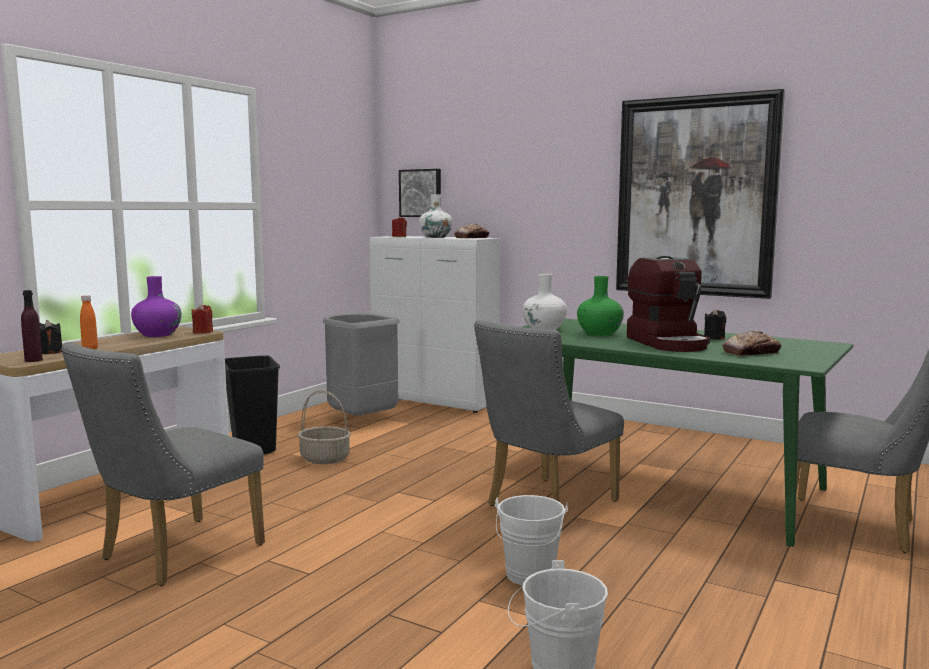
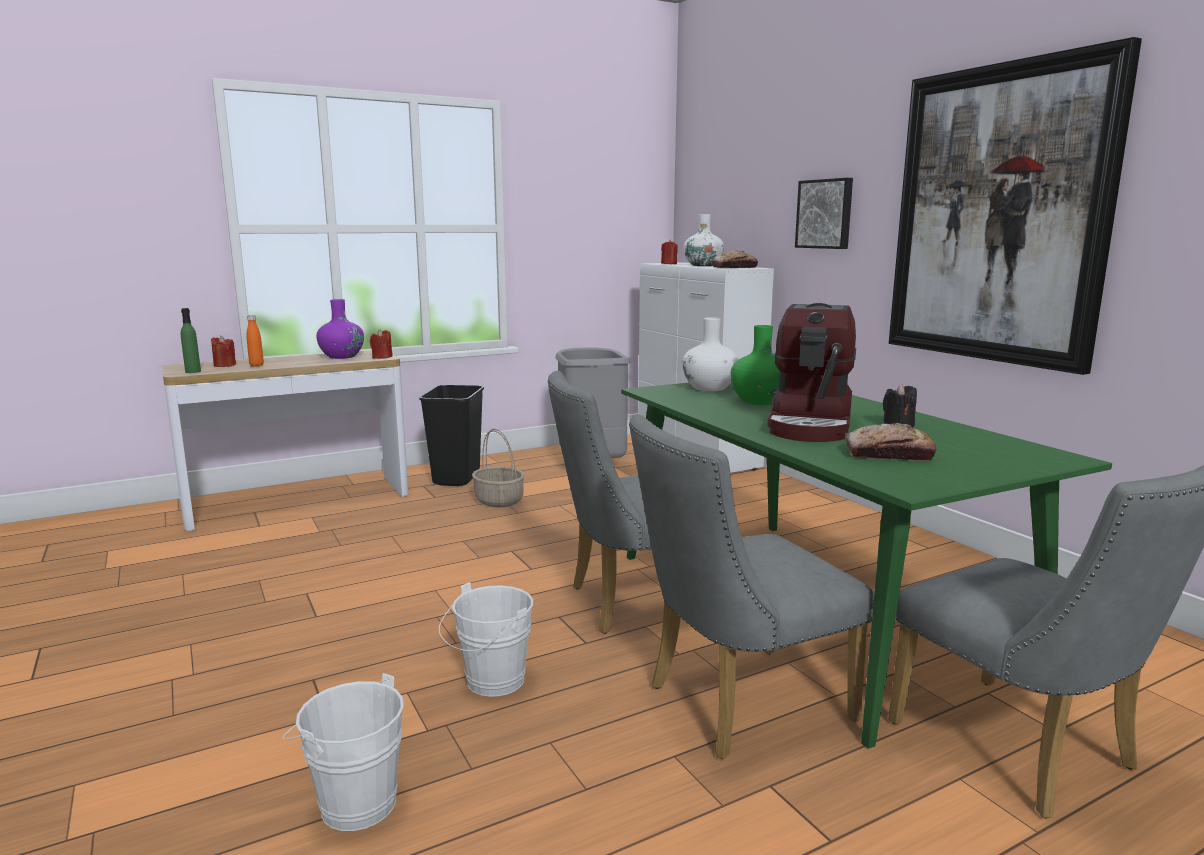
camera: 30 degrees right, 5 degrees up
(33, 360) = (193, 371): purple bottle -> green bottle
(50, 352) = (224, 365): black candle -> red candle
(172, 555) = (251, 568): grey chair -> grey chair (736, 705)
(421, 193) = (708, 212): picture -> picture (825, 214)

